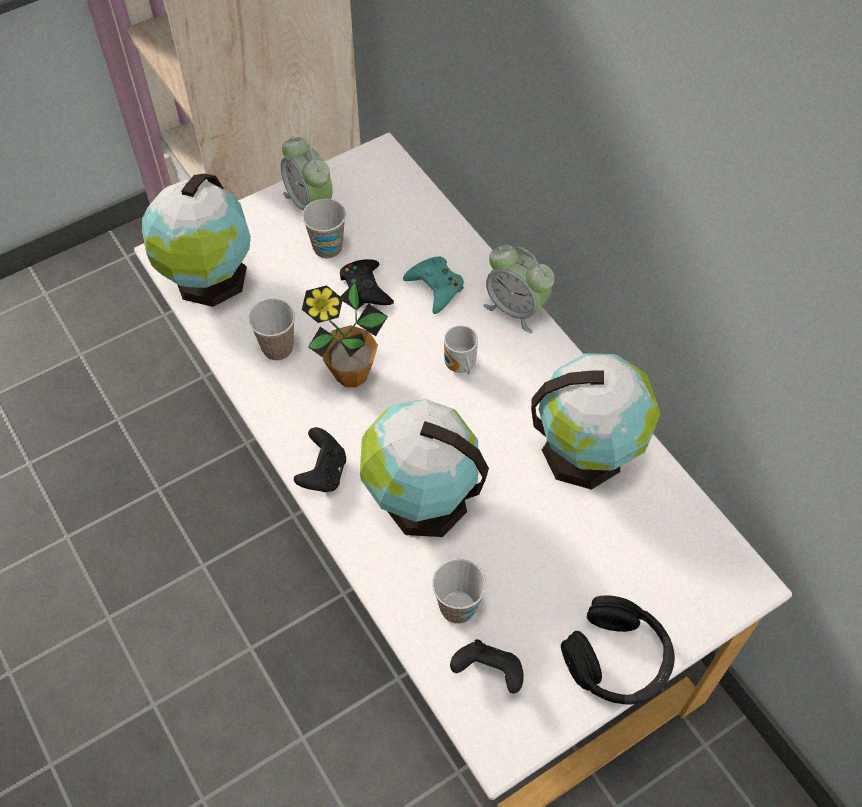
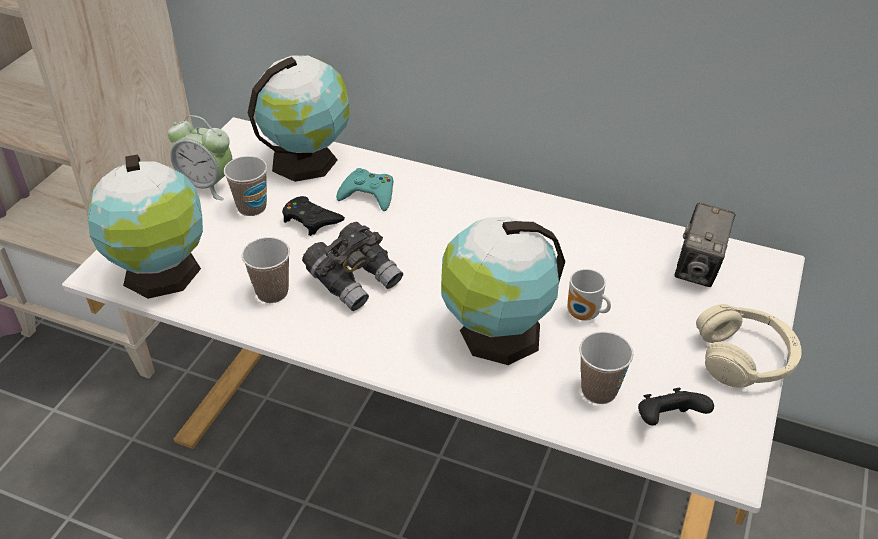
camera: 35 degrees left, 15 degrees down
(323, 473) = (398, 358): black game controller -> none
(351, 374) = (355, 280): potted plant -> grey binoculars
(459, 367) = (438, 235): mug -> mug (584, 316)
(516, 309) = (444, 181): alarm clock -> none
(587, 453) = (587, 243): globe -> globe (307, 159)
(617, 659) = (745, 358): black headphones -> beige headphones
(667, 543) = (698, 269): none -> camera

